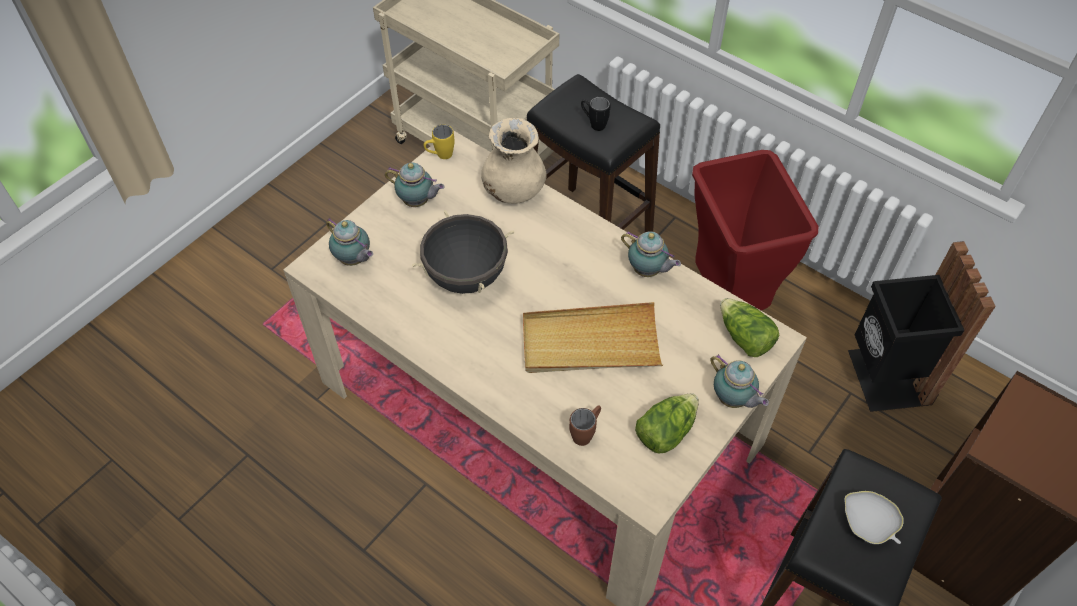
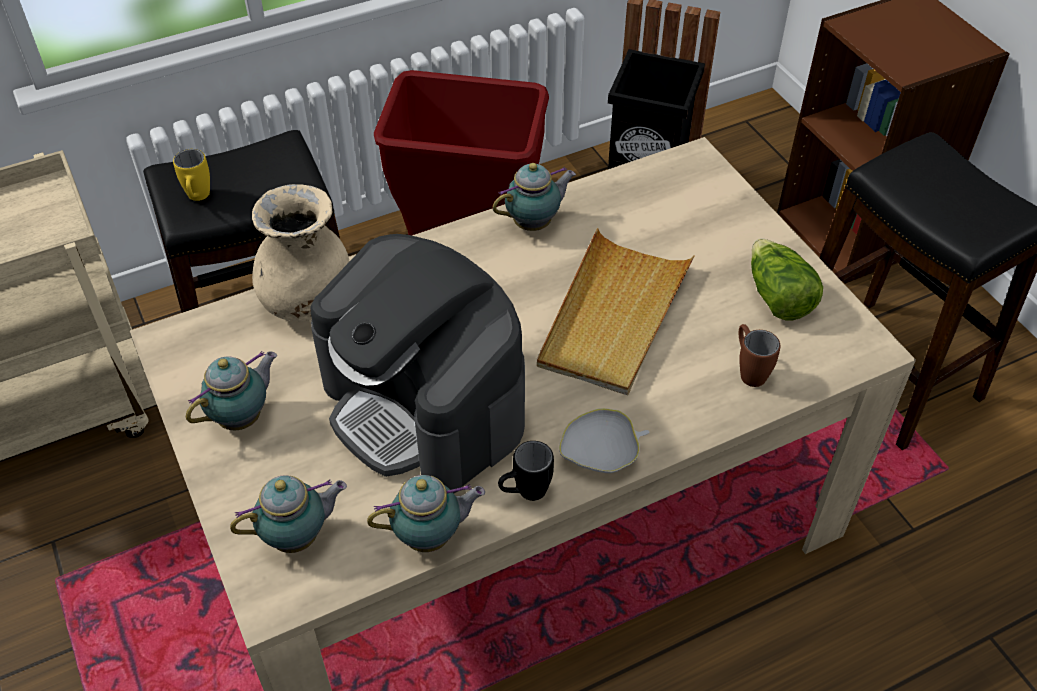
camera: 65 degrees left, 5 degrees down
(440, 156) = (173, 360): yellow mug -> yellow mug (198, 199)
(466, 276) = (425, 406): black cooking pot -> coffee machine
(593, 124) = (251, 184): black mug -> black mug (524, 493)
(733, 400) = (760, 224): teapot -> teapot (431, 537)
(744, 337) = (679, 182): lettuce -> none
(868, 524) = (950, 190): white bowl -> white bowl (601, 453)

